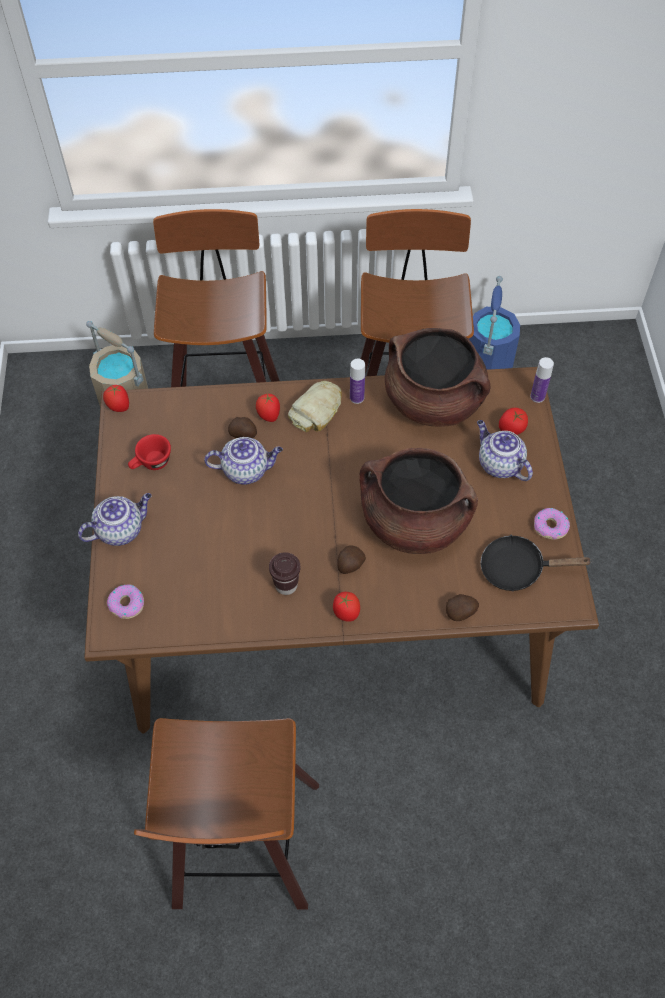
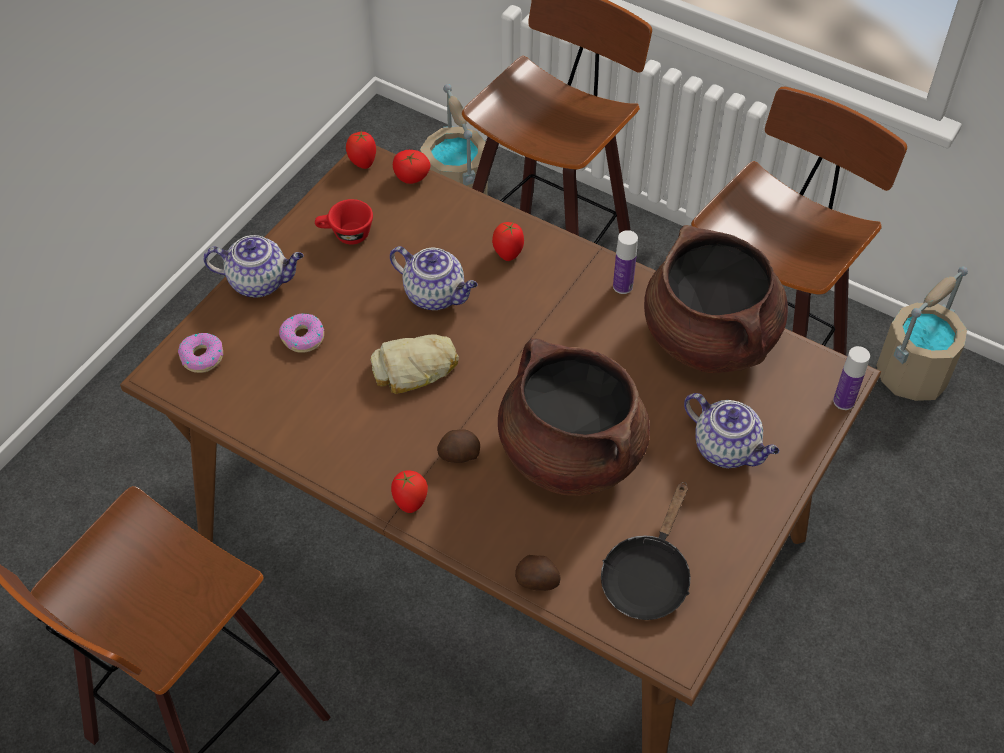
camera: 35 degrees right, 5 degrees down
(243, 434) = (465, 257): potato -> none
(286, 585) = (373, 435): brown cup -> none
(317, 410) = (566, 276): bread -> bread (416, 369)
(488, 358) = (912, 374): blue bucket -> beige bucket
(499, 464) = (727, 449): teapot -> teapot turned 135 degrees clockwise
(511, 428) = (778, 419): tomato -> tomato (411, 177)
(518, 568) = (647, 576): black frying pan -> black frying pan turned 105 degrees counterclockwise
(550, 527) = (729, 554): donut -> donut (302, 337)

